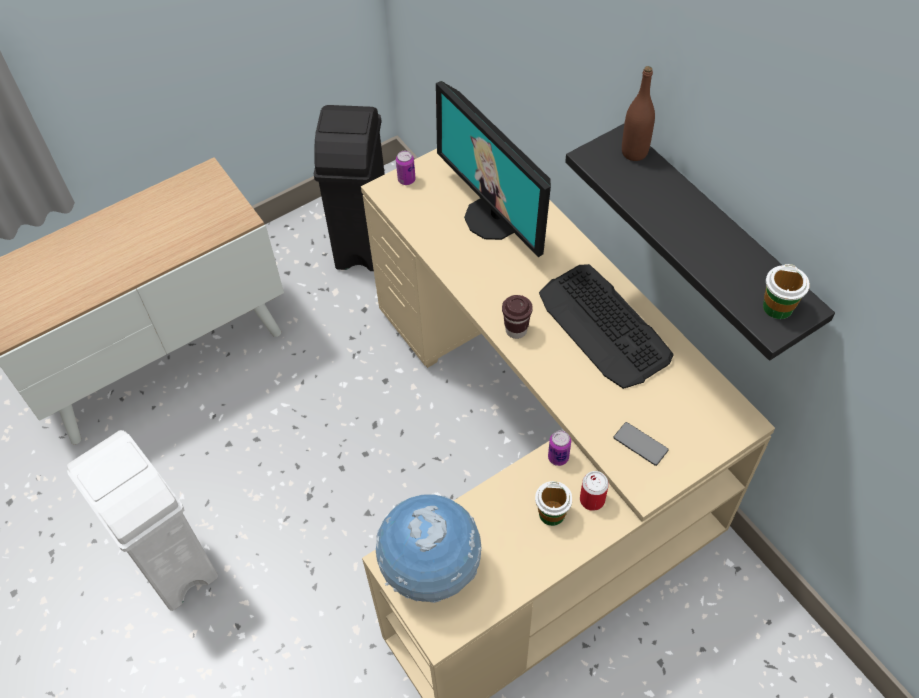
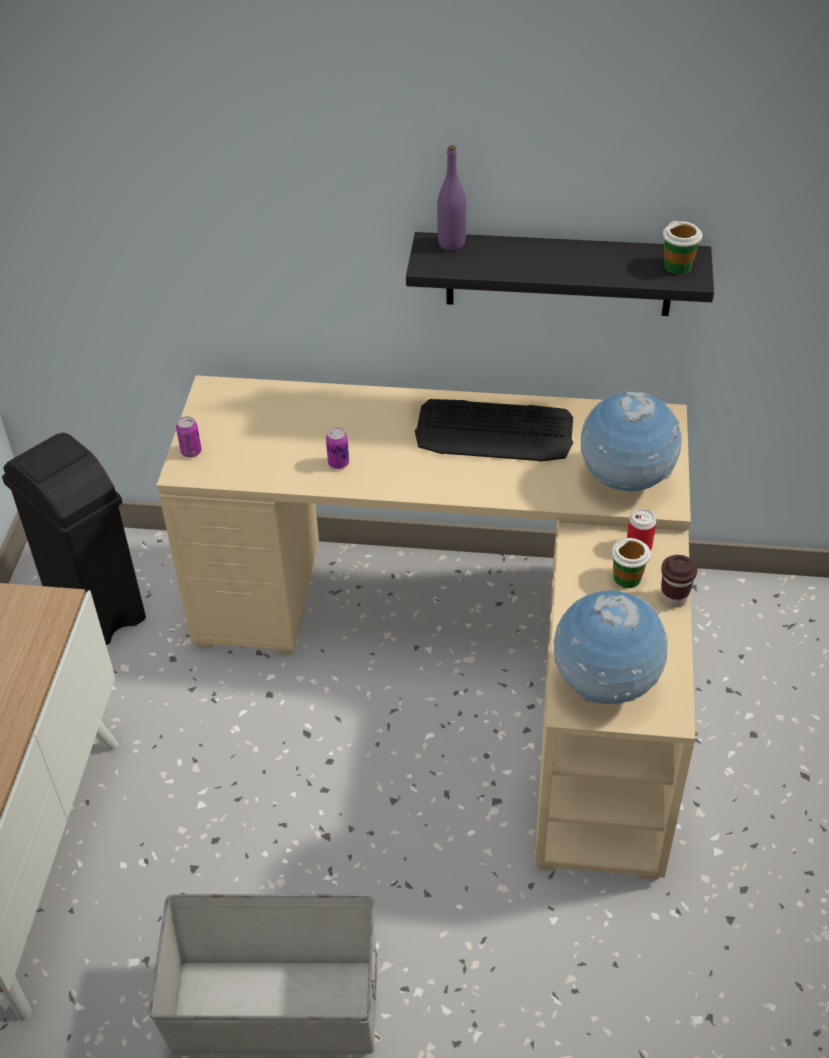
camera: 50 degrees left, 10 degrees down
(172, 561) = (274, 1005): white trash can -> grey storage box
(493, 218) = (306, 426): monitor -> none
(516, 330) = (438, 483): brown cup -> brown cup (674, 598)
(558, 457) = (579, 541): can -> can (338, 463)
(634, 152) = (451, 244): brown bottle -> purple bottle
(640, 444) = (625, 481): phone -> globe

